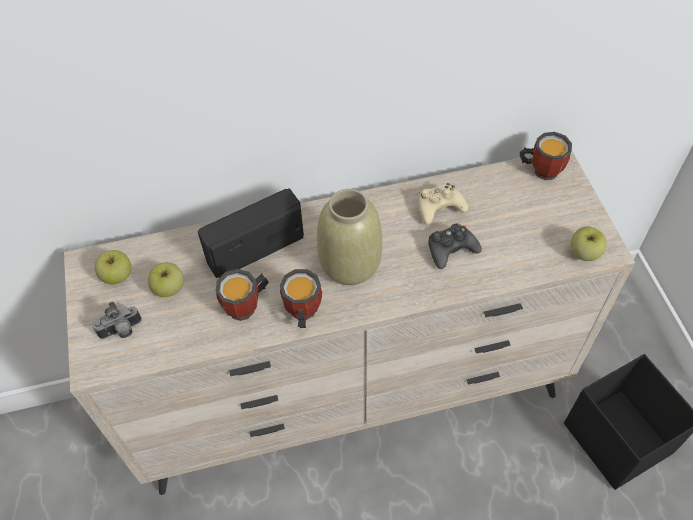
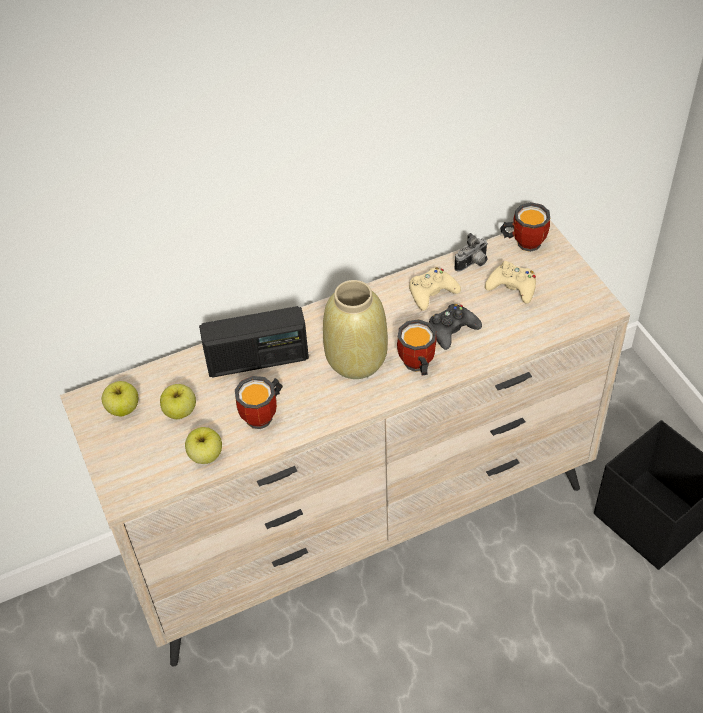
camera: 10 degrees left, 5 degrees down
(122, 331) = (143, 458): camera -> camera (473, 264)
(255, 248) = (257, 360): radio -> radio turned 150 degrees counterclockwise
(301, 313) = (319, 412): mug -> mug (415, 366)
(520, 214) = (512, 287): none -> beige game controller
(584, 253) = (580, 313): apple -> apple (205, 455)

